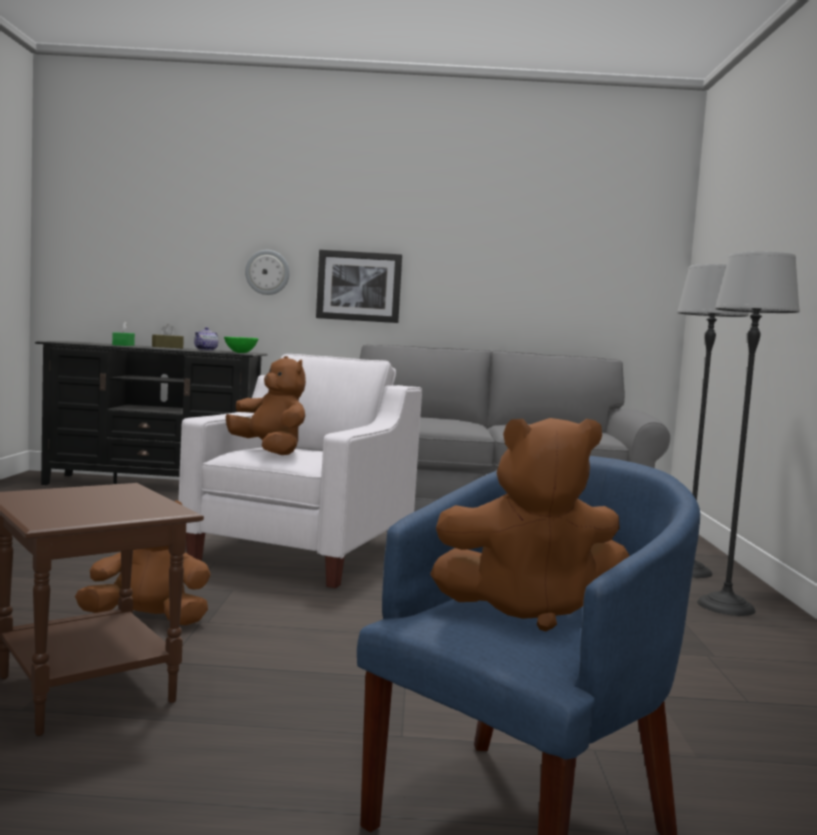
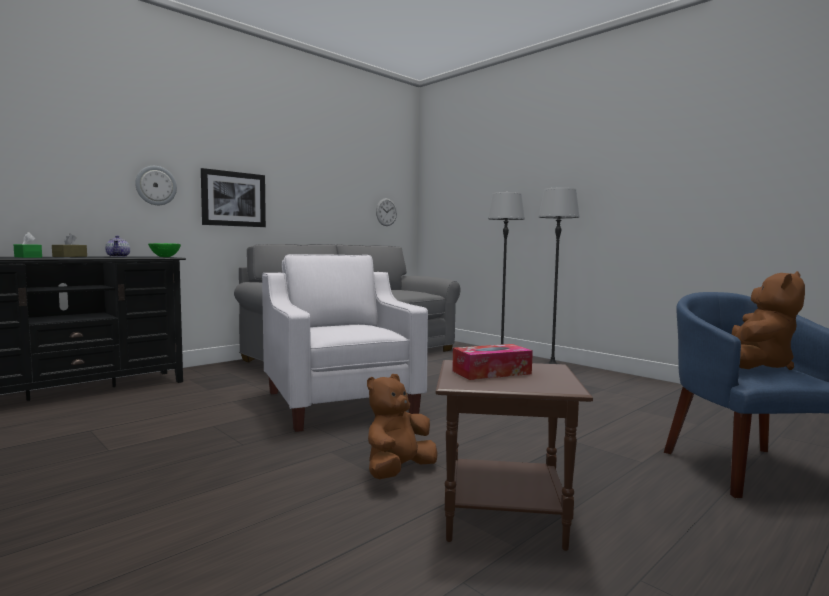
camera: 45 degrees left, 0 degrees up
(91, 497) = (491, 372): none -> tissue box
(270, 451) = (342, 329): brown plush toy -> none
(615, 304) = (386, 212): none -> wall clock

